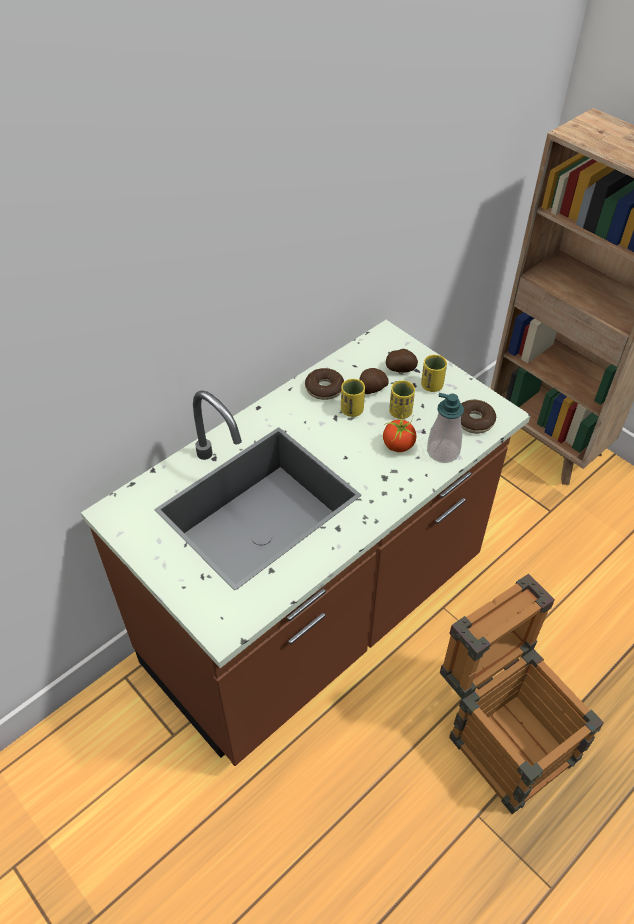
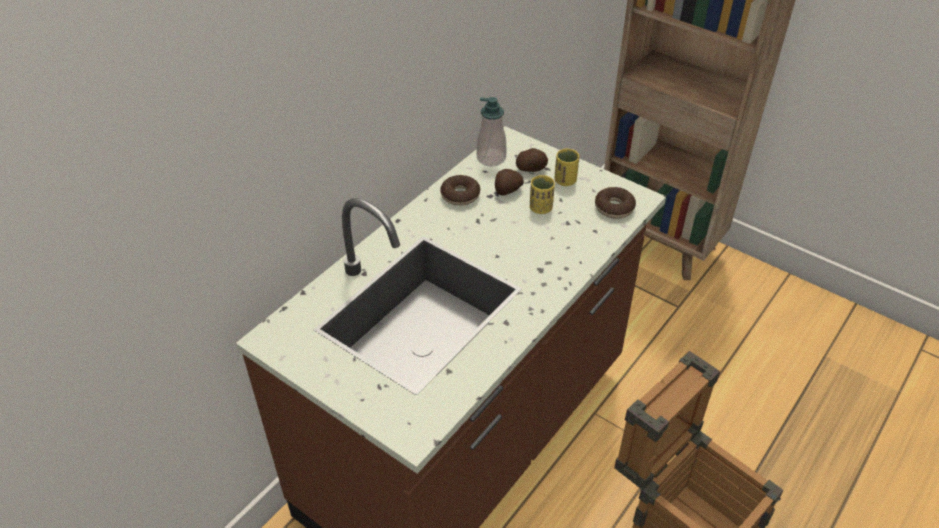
camera: 10 degrees left, 5 degrees down
(352, 410) = (492, 212): yellow cup -> none
(398, 445) = (546, 238): tomato -> none
(443, 452) = (591, 239): soap dispenser -> soap dispenser (491, 158)

